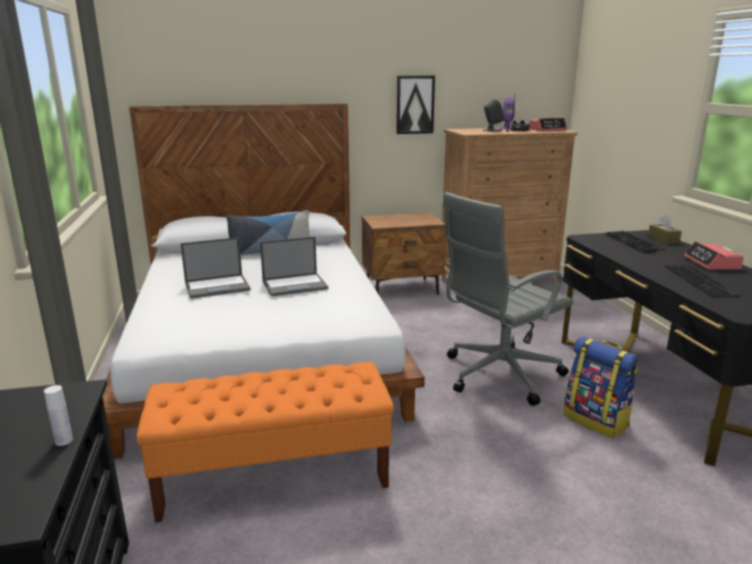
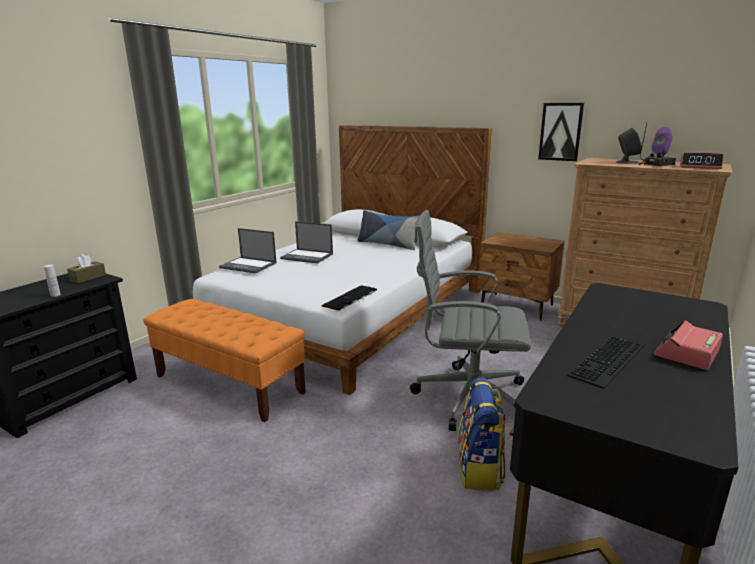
camera: 45 degrees right, 0 degrees up
(295, 285) = (349, 268): laptop -> laptop (249, 265)
(634, 242) = (653, 308): keyboard -> keyboard (350, 298)
(663, 239) = (704, 315): brown tissue box -> brown tissue box (88, 277)

